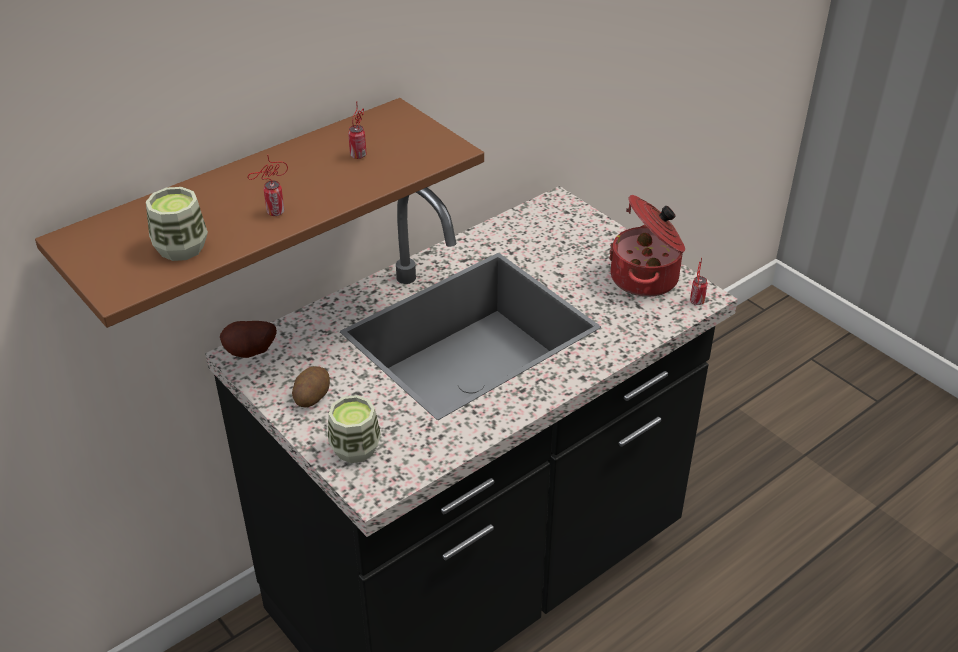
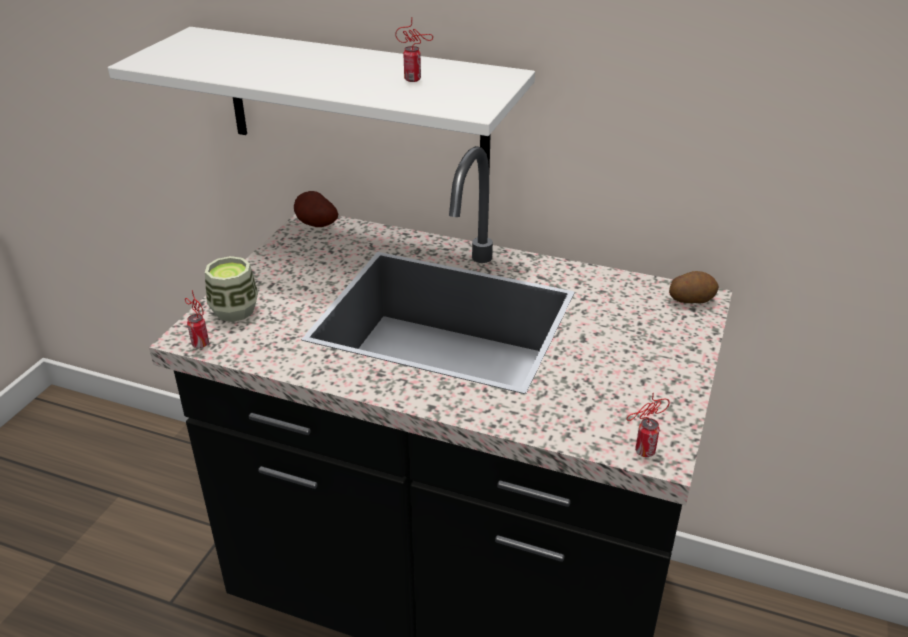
camera: 60 degrees right, 5 degrees down
(181, 248) = (212, 63): cup -> none
(241, 212) = (355, 101): brown shelf -> white shelf
(273, 213) = (289, 75): can -> can (199, 343)
(311, 396) = (284, 268): potato -> potato (691, 299)
(646, 278) = (643, 399): cooking pot -> none

